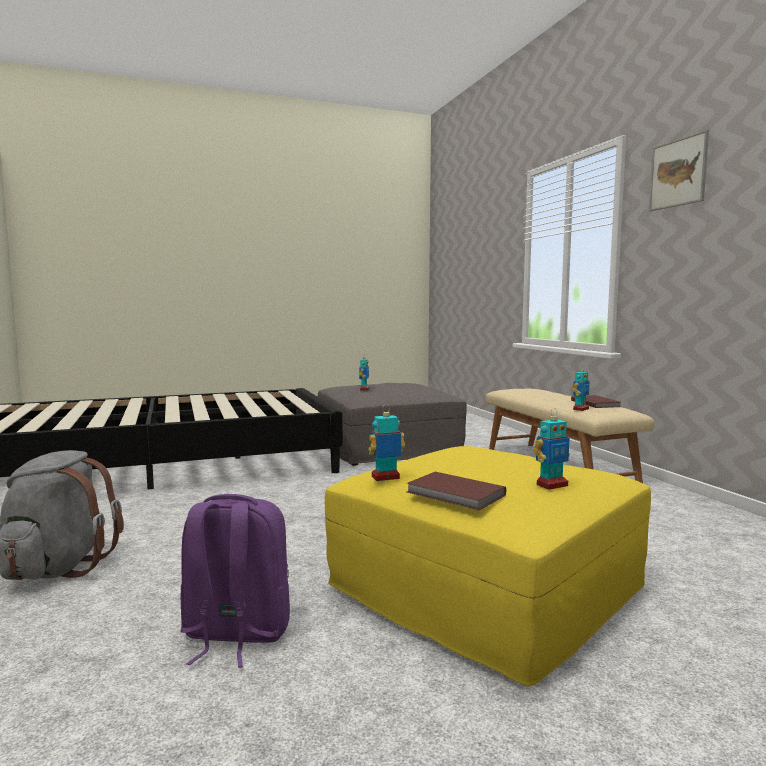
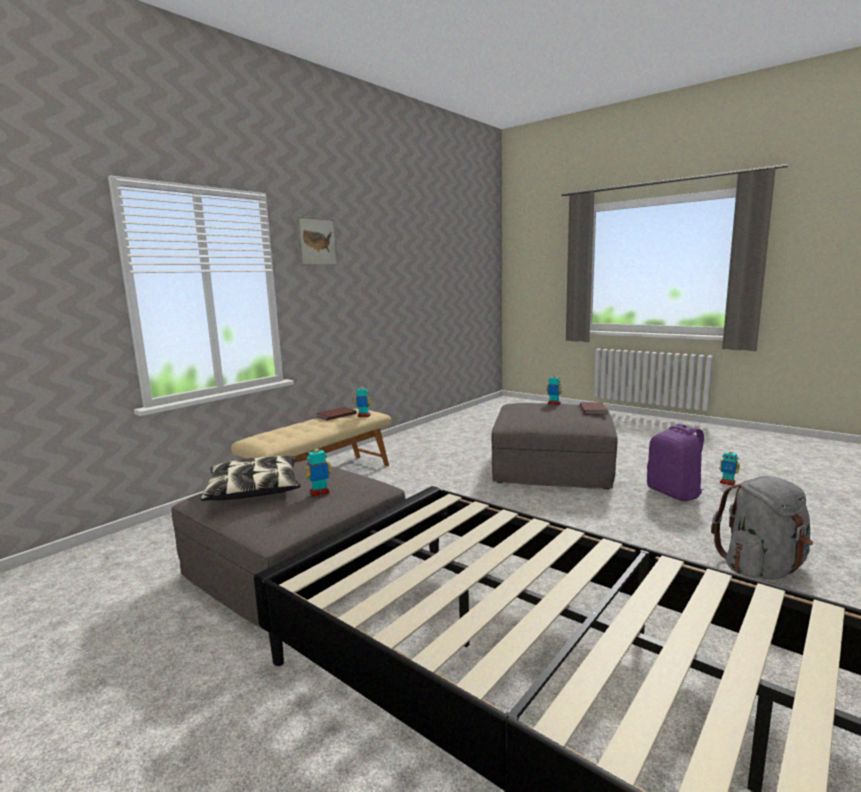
camera: 120 degrees left, 5 degrees up
(385, 478) = (599, 420): toy robot -> toy robot (727, 483)
(397, 384) = (254, 489): none -> pillow
(484, 586) = (552, 467): yellow ottoman -> grey ottoman

